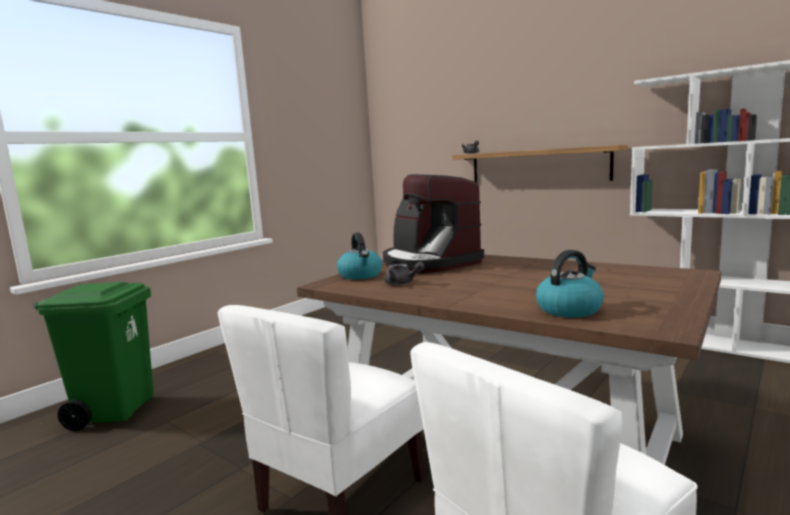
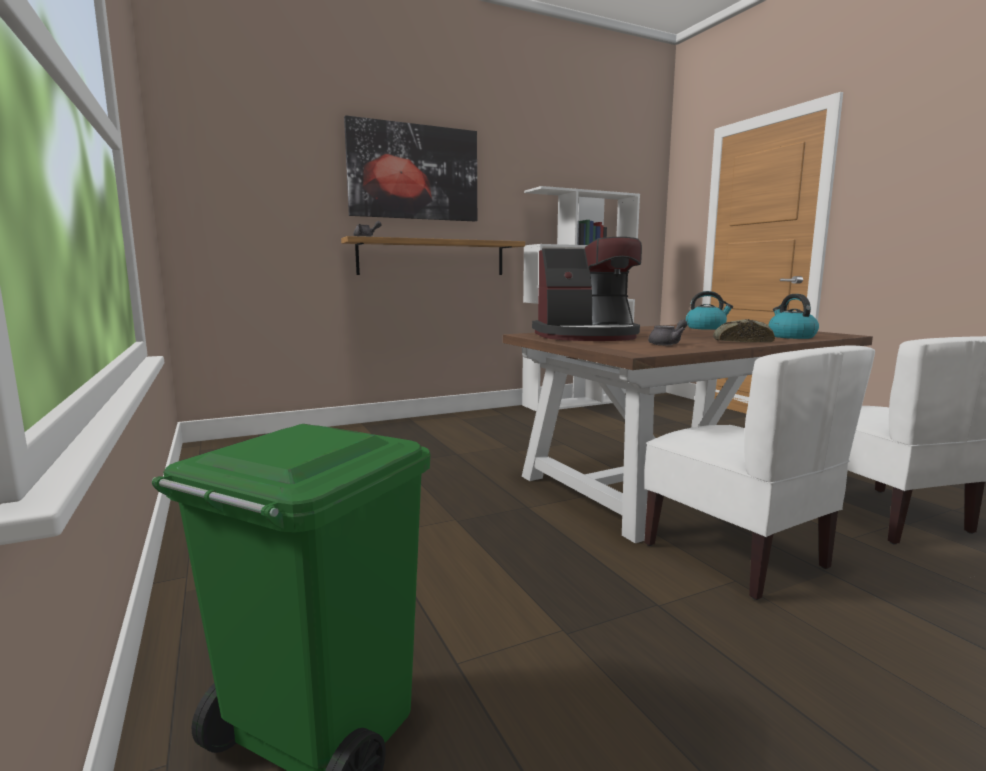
camera: 65 degrees left, 0 degrees up
(361, 275) = (610, 346): kettle -> kettle (706, 328)
(467, 297) = (740, 341): none -> bread
(521, 90) = (414, 172): none -> picture

